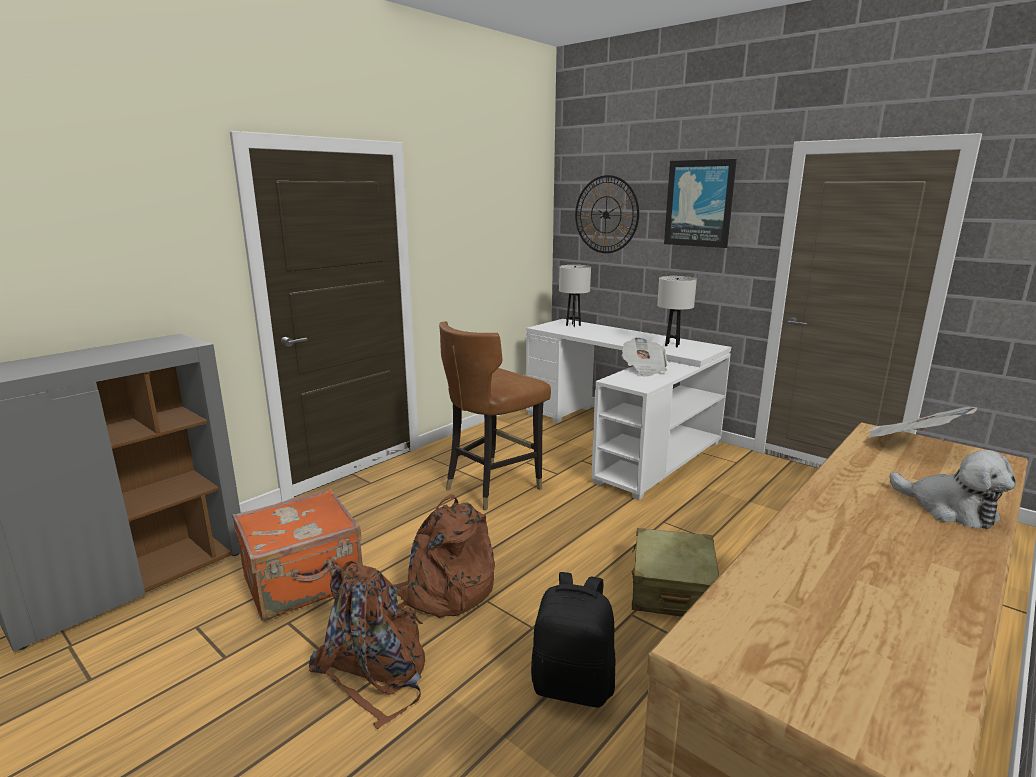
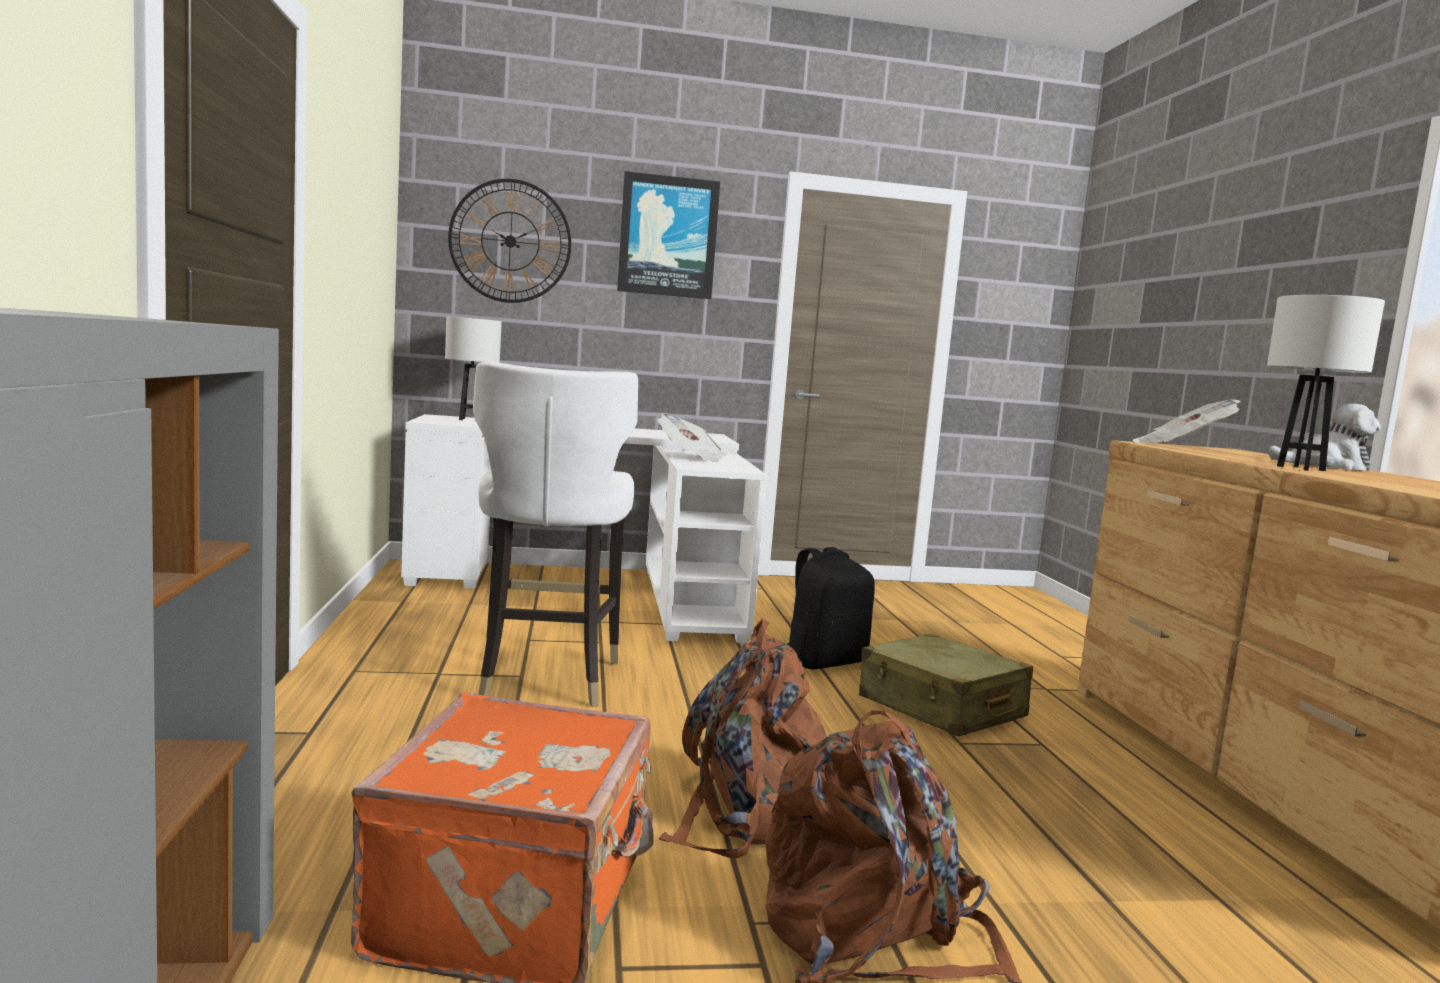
camera: 50 degrees left, 10 degrees down
(492, 487) = (545, 678): brown chair -> white chair
(573, 685) = (1052, 823): black backpack -> black backpack (824, 661)
(672, 345) = (663, 434): white table lamp -> white table lamp (1301, 468)

